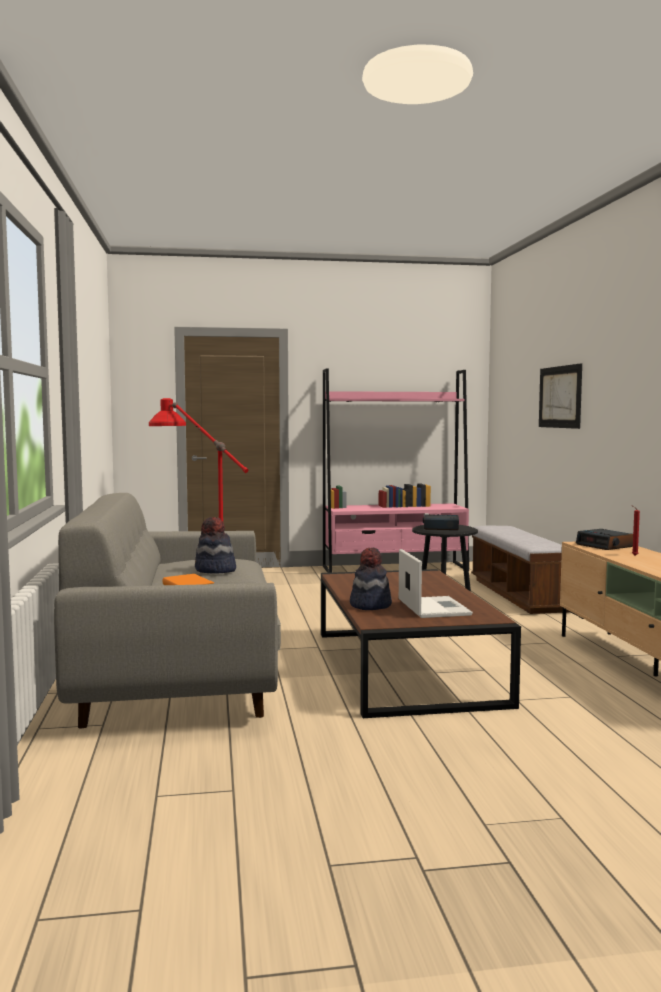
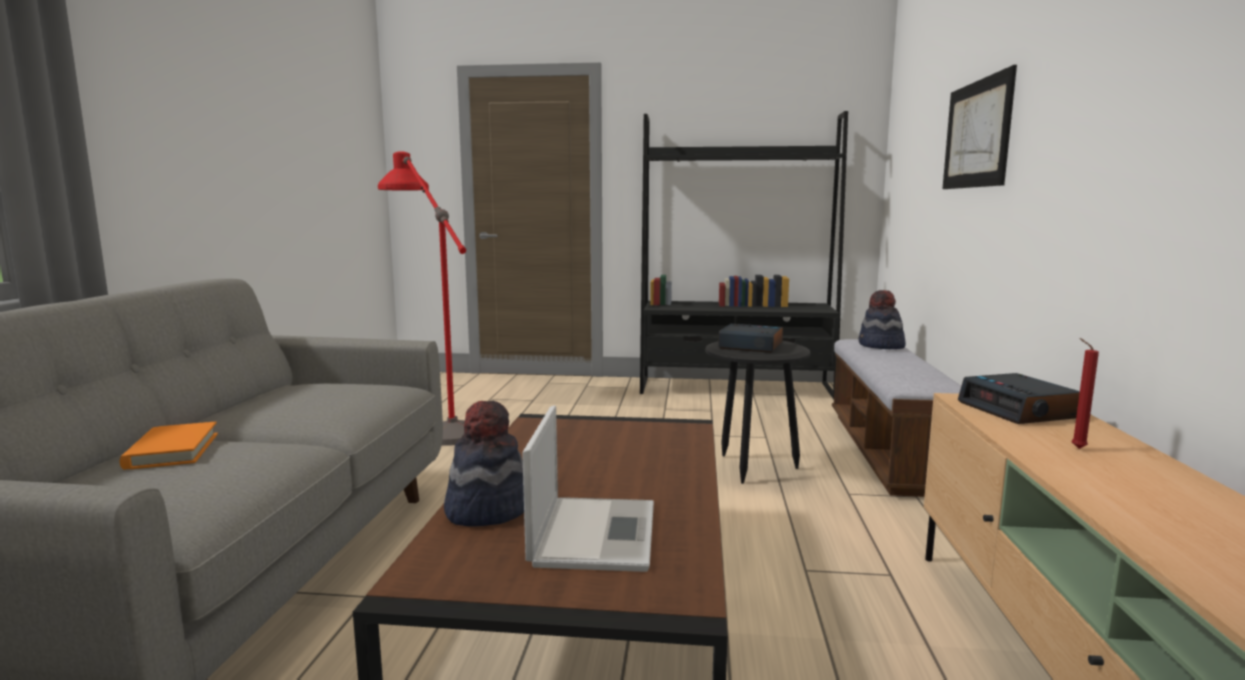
camera: 15 degrees right, 5 degrees up
(215, 570) = (299, 410): hat -> hat (881, 346)
(395, 568) = (736, 388): pink bookcase -> black bookcase

